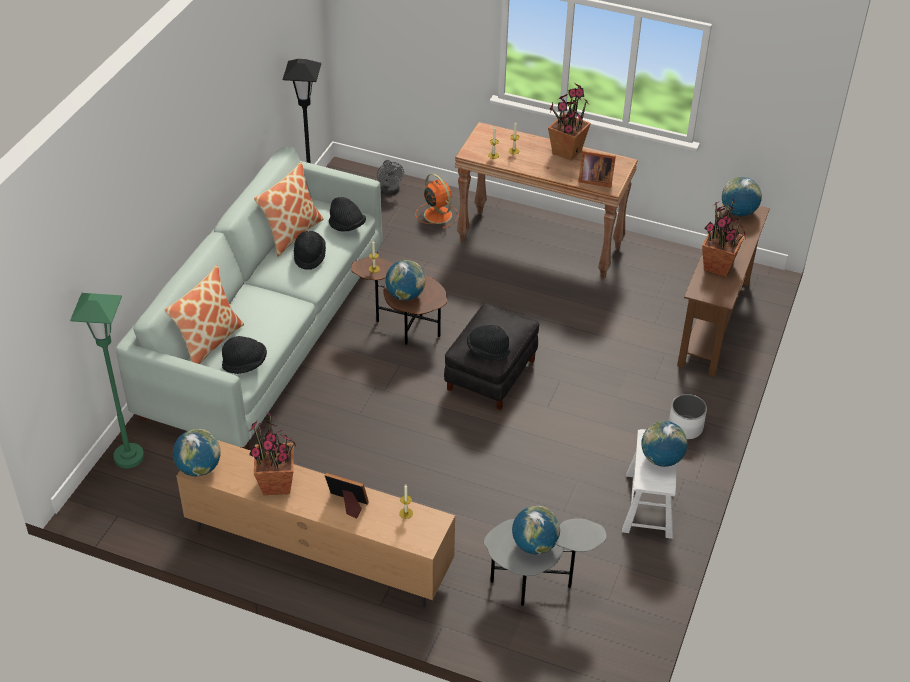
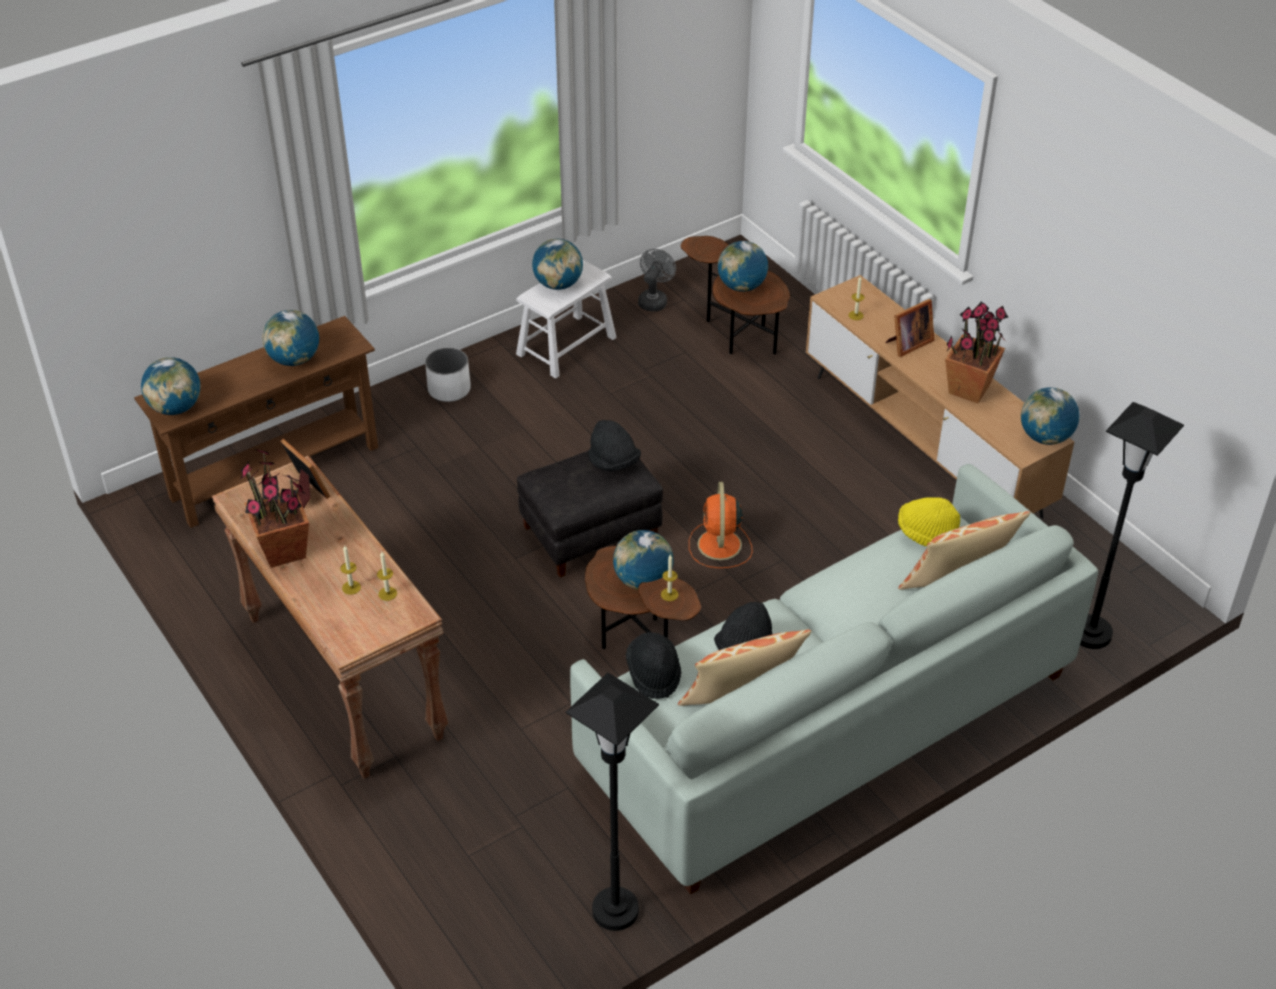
camera: 145 degrees left, 0 degrees up
(129, 457) = (1091, 634): green floor lamp -> black floor lamp
(245, 364) = (927, 534): black hat -> yellow hat
(347, 504) = (908, 344): picture frame -> picture frame turned 90 degrees counterclockwise
(389, 191) = (456, 893): grey fan -> grey fan (654, 300)
(437, 214) = (428, 806): orange fan -> orange fan (719, 546)
(535, 584) = (736, 335): grey side table -> brown side table
(718, 267) = (294, 360): potted plant -> globe

